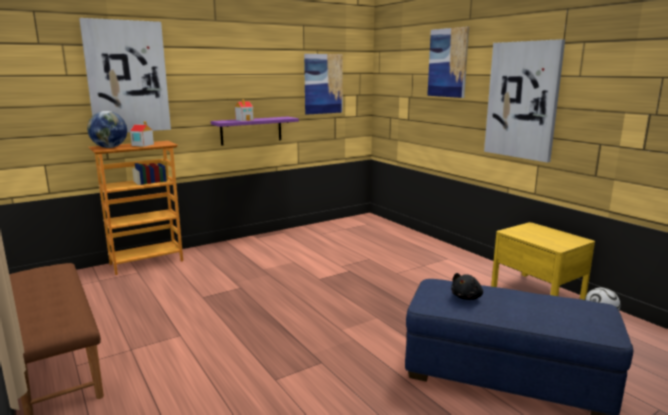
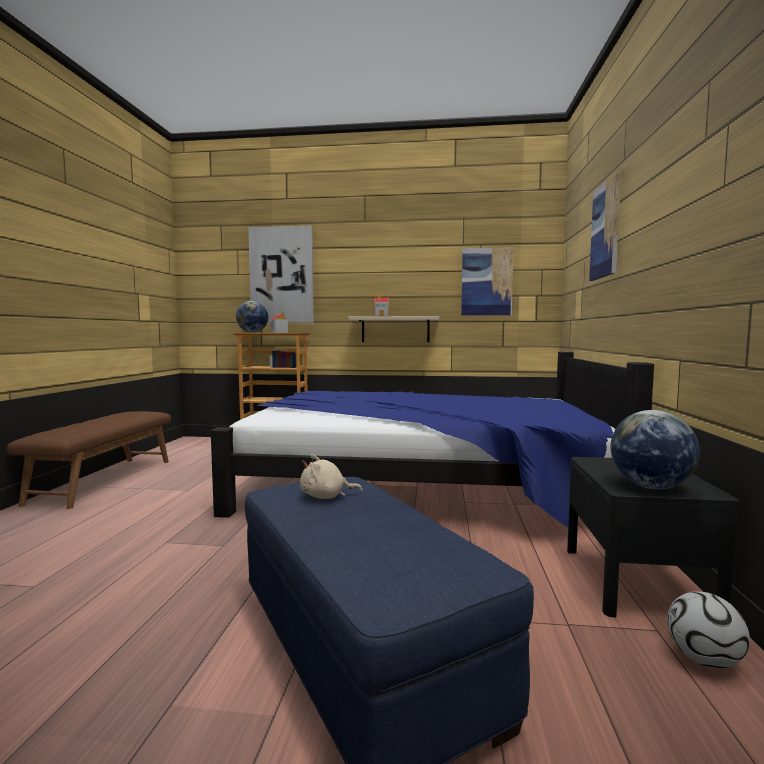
camera: 40 degrees right, 10 degrees down
(251, 130) = (395, 329): purple shelf -> beige shelf
(348, 268) = (421, 484): none -> bed
(467, 297) = (326, 496): black plush toy -> beige plush toy
(522, 100) = (663, 255): picture -> none
(537, 292) = (636, 581): yellow nightstand -> black nightstand
(561, 242) = (650, 487): none -> globe

